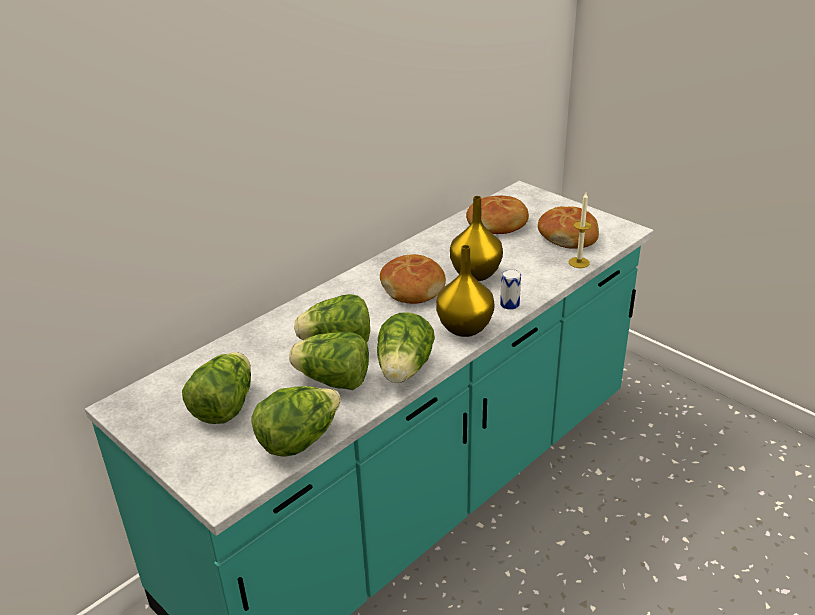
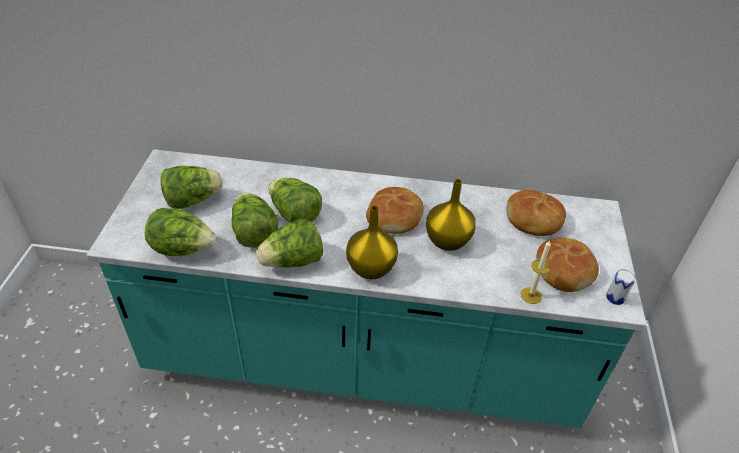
camera: 50 degrees right, 10 degrees up
(509, 304) = (426, 280): can -> can (615, 298)

